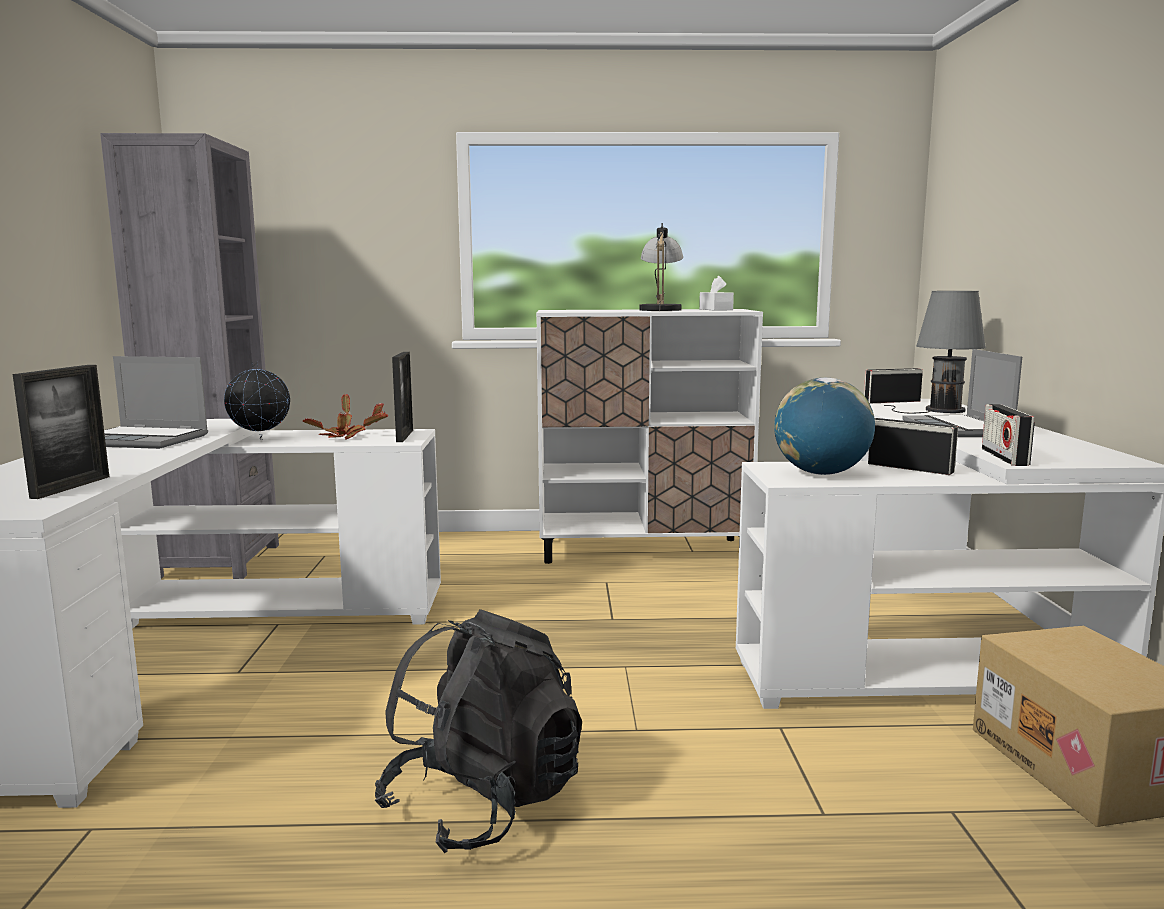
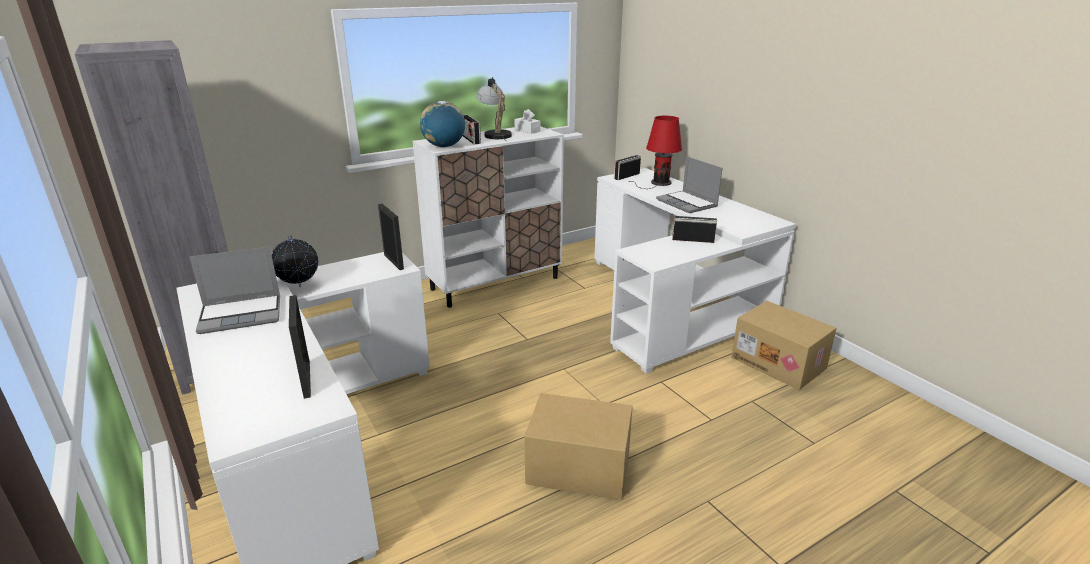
camera: 30 degrees left, 15 degrees up
(347, 436) = (354, 269): potted plant -> none
(484, 803) = (577, 468): black backpack -> cardboard box
(821, 473) = (662, 253): globe -> globe (444, 146)
(940, 410) = (658, 183): grey table lamp -> red table lamp
(1004, 457) = (732, 228): radio -> radio (471, 140)

